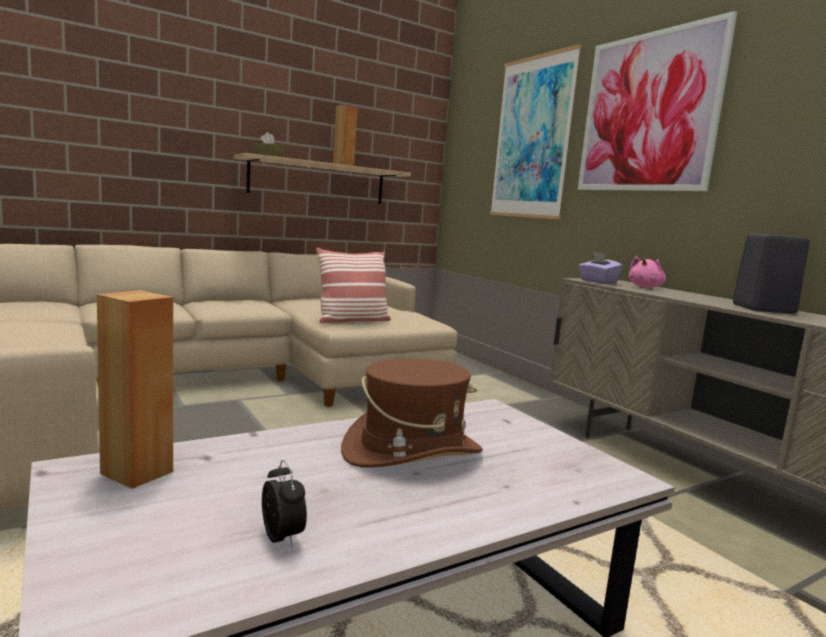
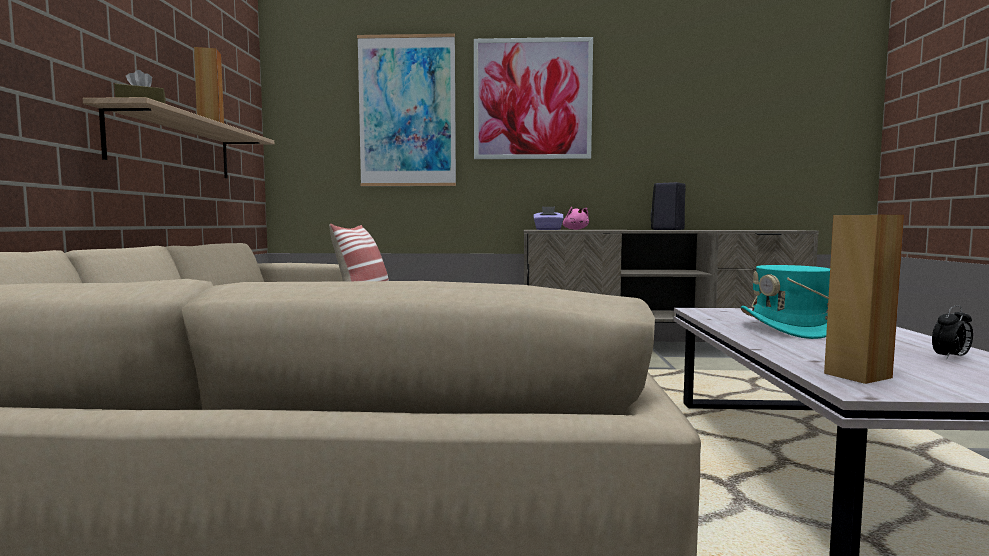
camera: 55 degrees left, 5 degrees down
(283, 538) = (951, 357): alarm clock -> alarm clock turned 150 degrees clockwise
(412, 452) = (790, 328): brown hat -> turquoise hat

